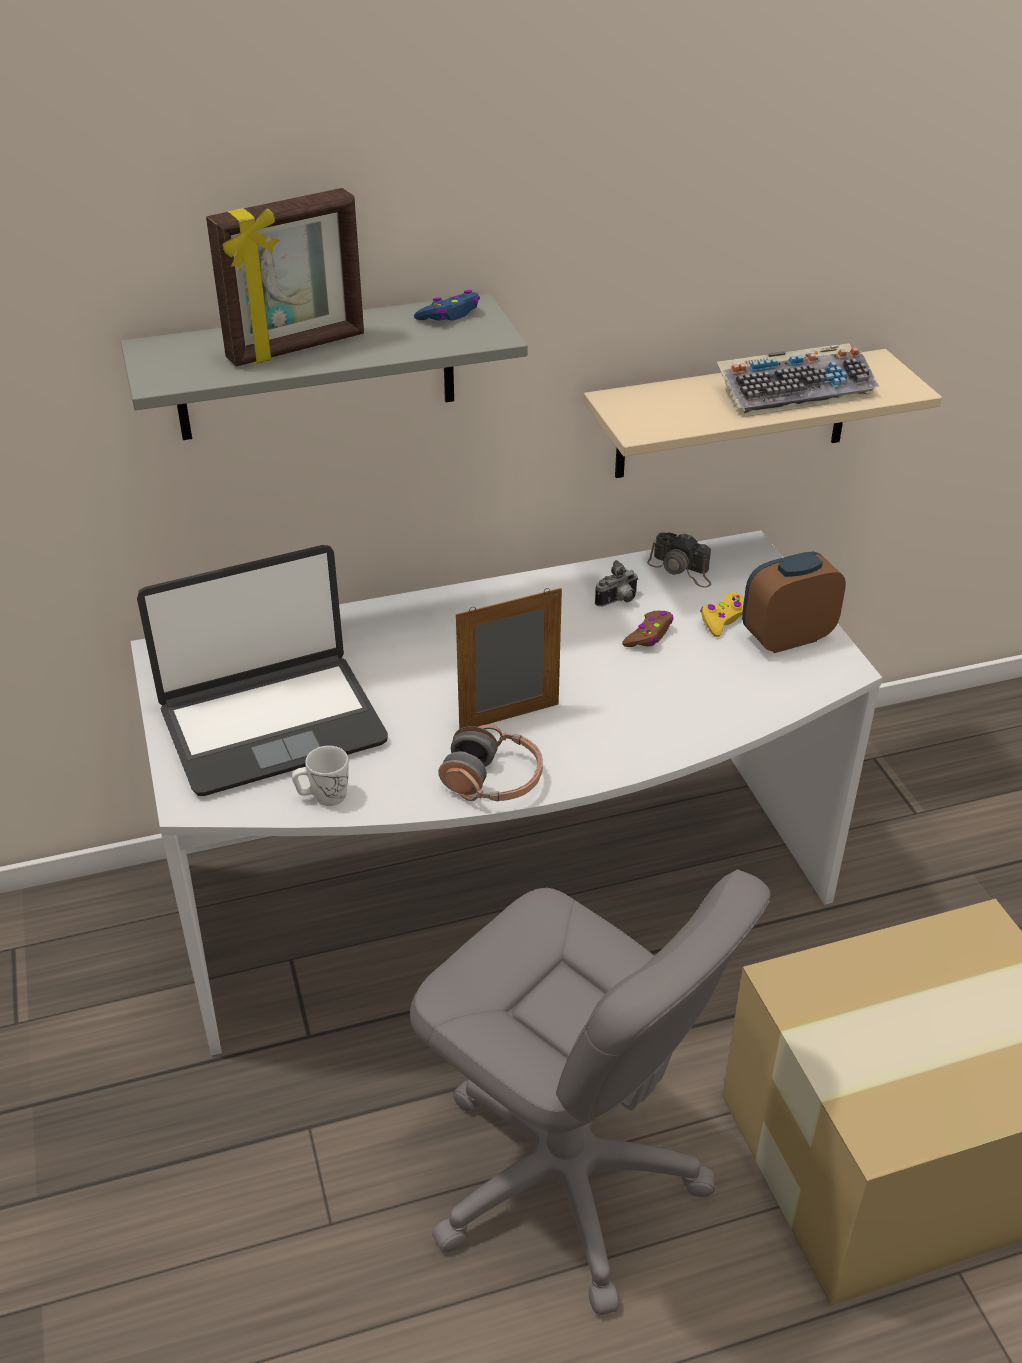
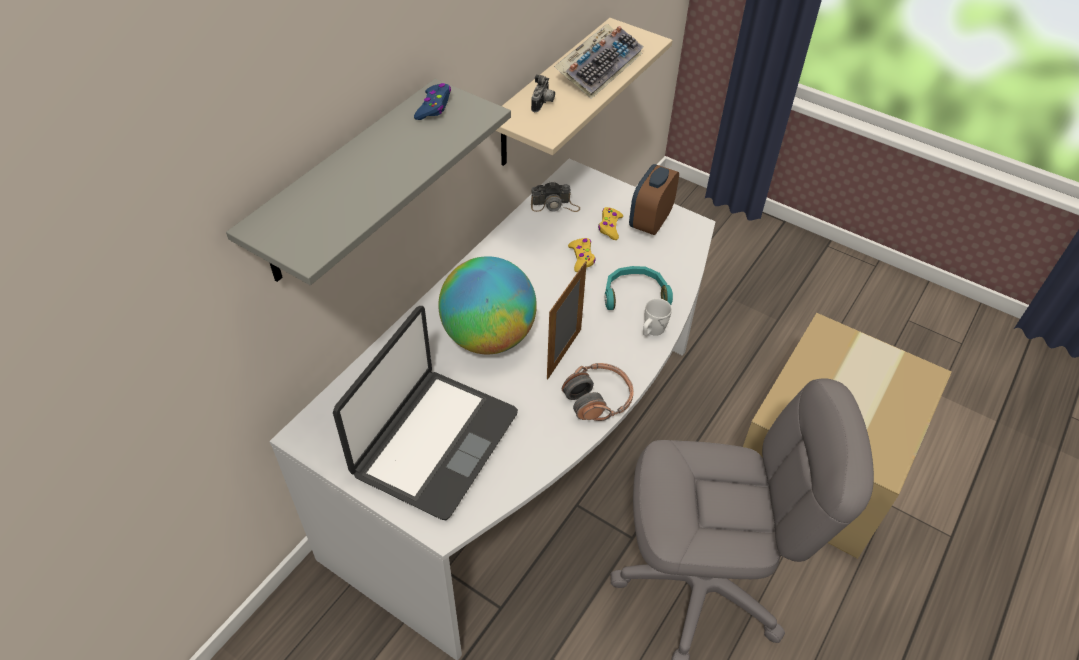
camera: 40 degrees left, 10 degrees up
(297, 348) = (369, 179): picture frame -> none
(323, 797) = (518, 470): white mug -> white mug (652, 331)
(445, 659) = (488, 337): none -> globe
(618, 601) = (543, 244): camera -> camera (543, 104)
(649, 635) = (581, 258): brown game controller -> yellow game controller
(670, 701) = (634, 294): none -> turquoise headphones

